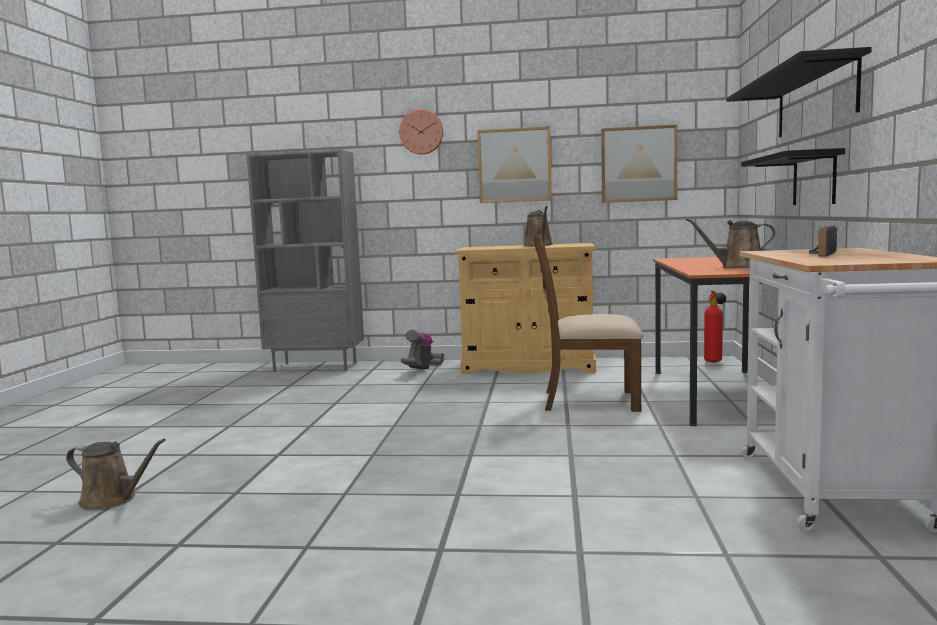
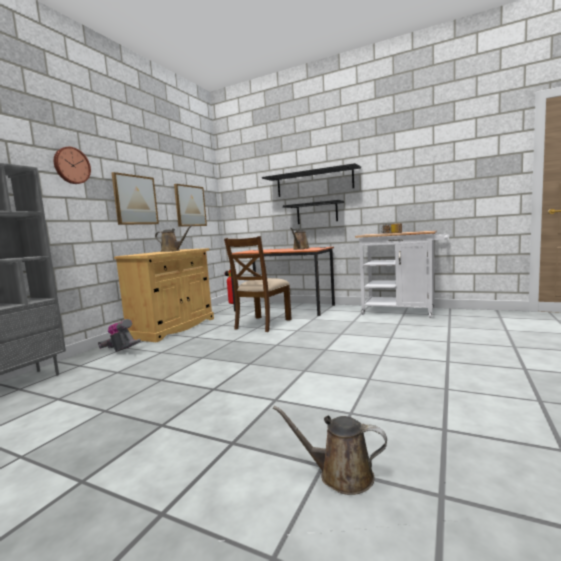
camera: 70 degrees left, 0 degrees up
(112, 500) = (340, 475): brown watering can -> brown watering can turned 105 degrees counterclockwise

